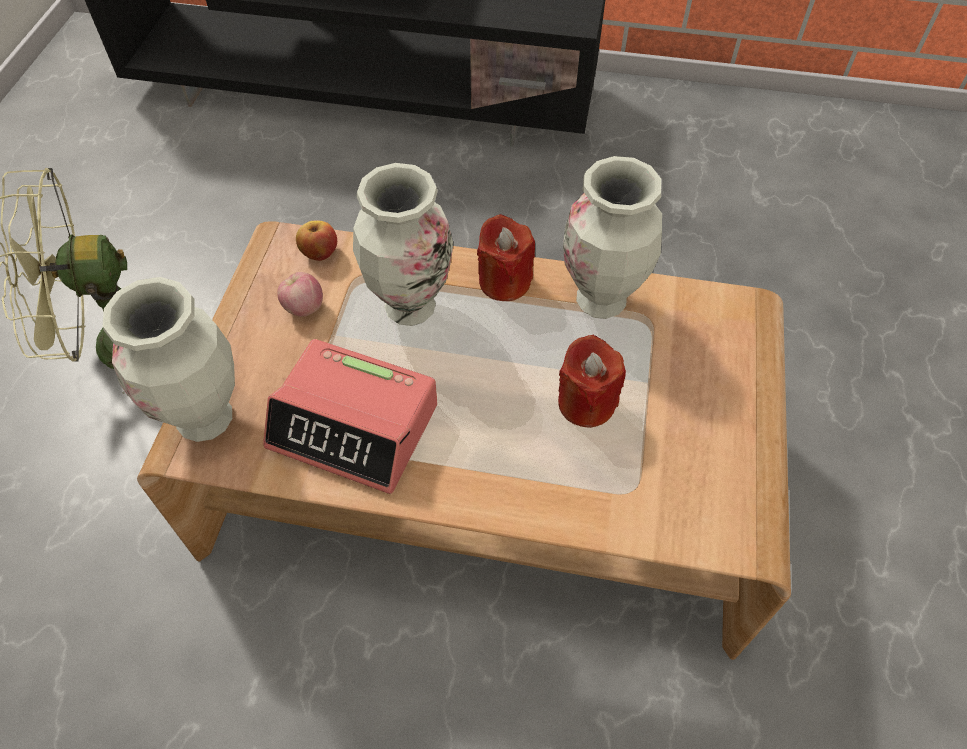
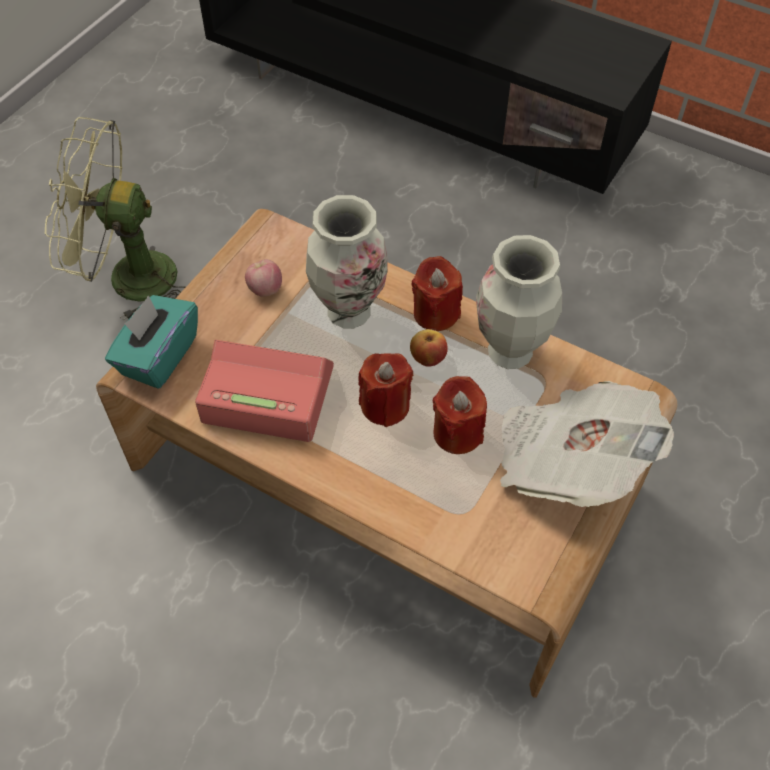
camera: 20 degrees right, 0 degrees up
(206, 420) = (158, 356): vase -> turquoise tissue box
(319, 253) = (295, 247): apple -> apple (428, 358)
(355, 426) = (267, 395): alarm clock -> alarm clock turned 150 degrees clockwise
(494, 397) = (385, 405): none -> red candle
(715, 396) = (569, 461): none -> newspaper

